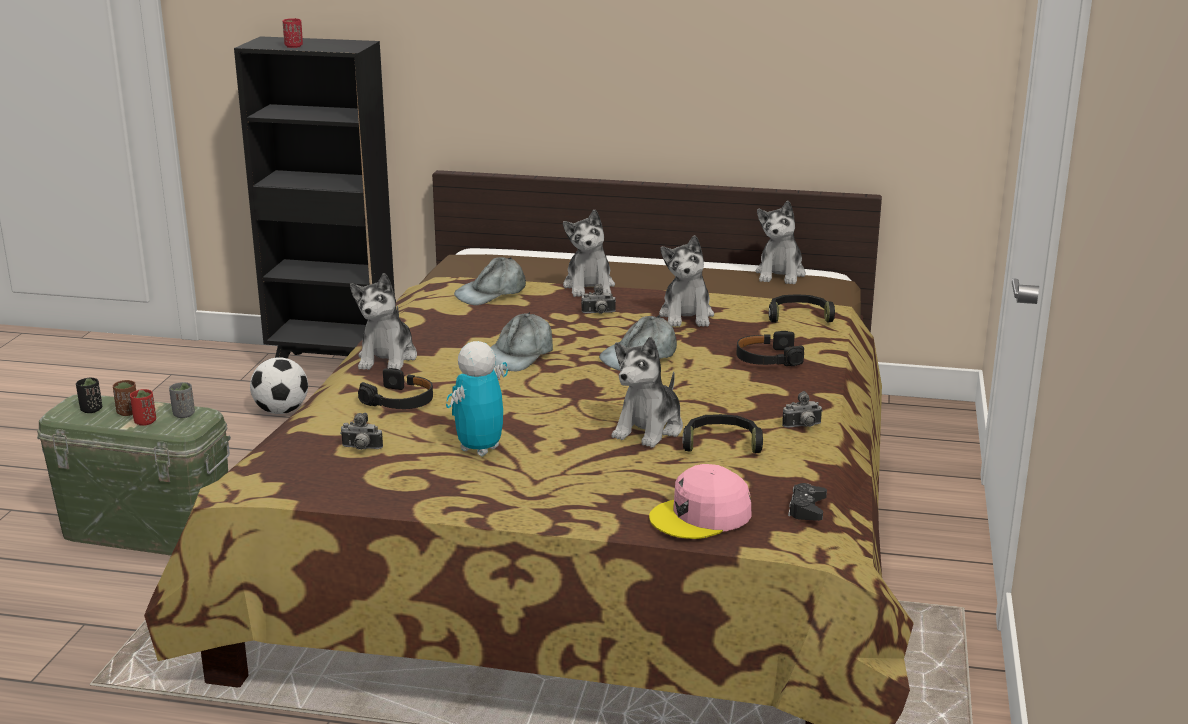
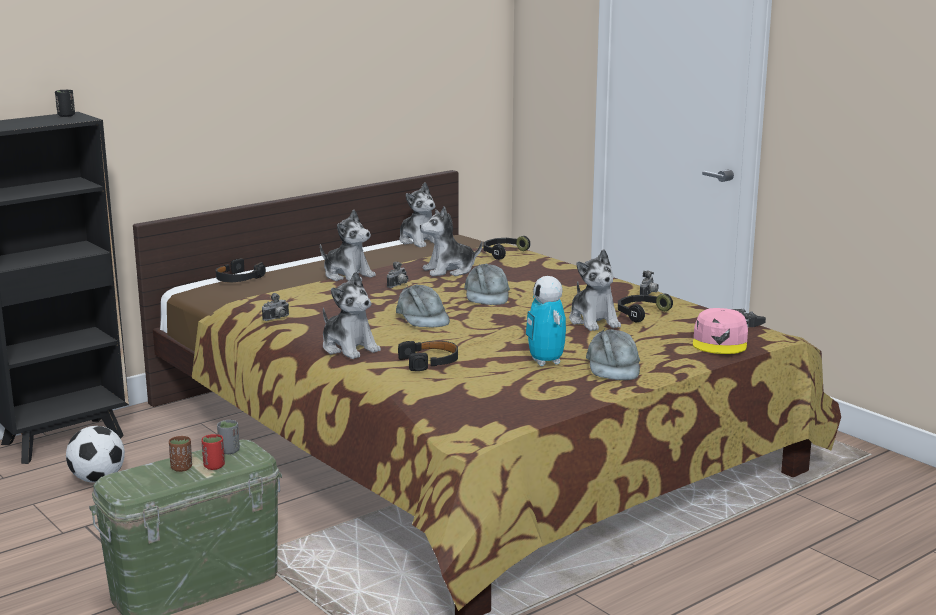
camera: 50 degrees left, 5 degrees down
(91, 410) = (146, 479): black cup -> black cup (66, 115)
(293, 46) = (27, 124): red cup -> none
(361, 449) = (486, 389): camera -> camera (277, 318)
(491, 293) = (298, 297): grey cap -> grey cap (613, 366)
(687, 316) = (449, 270): plush toy -> plush toy turned 120 degrees clockwise
(767, 358) = (547, 274): black headphones -> black headphones (238, 278)

